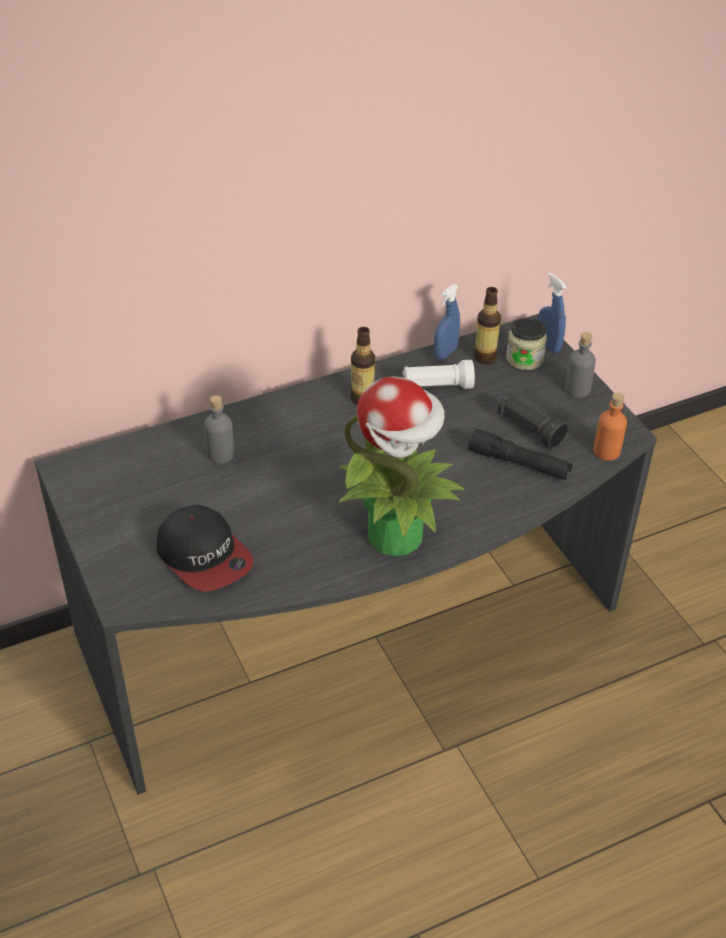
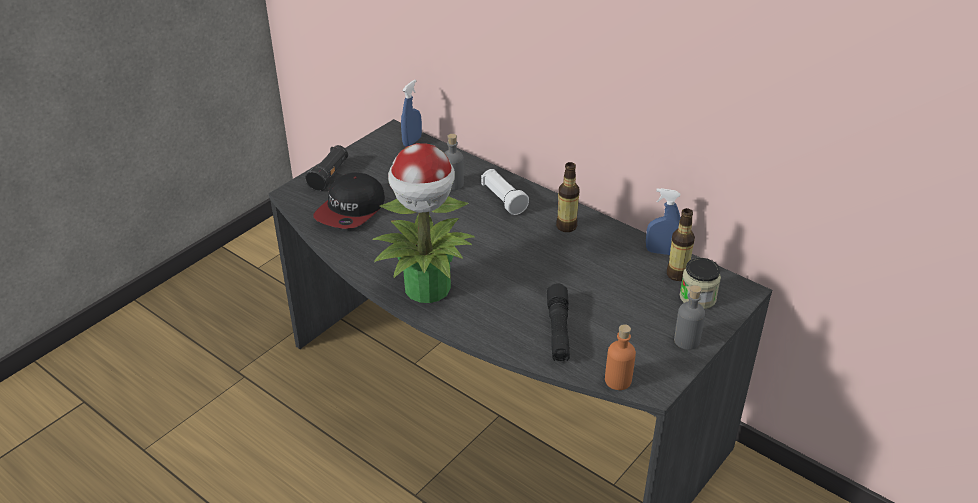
camera: 65 degrees right, 5 degrees down
(437, 386) = (615, 259): white flashlight -> white flashlight (503, 199)
(529, 429) = (606, 325): black flashlight -> black flashlight (329, 176)
(548, 345) = (731, 306): blue spray bottle -> blue spray bottle (412, 141)

